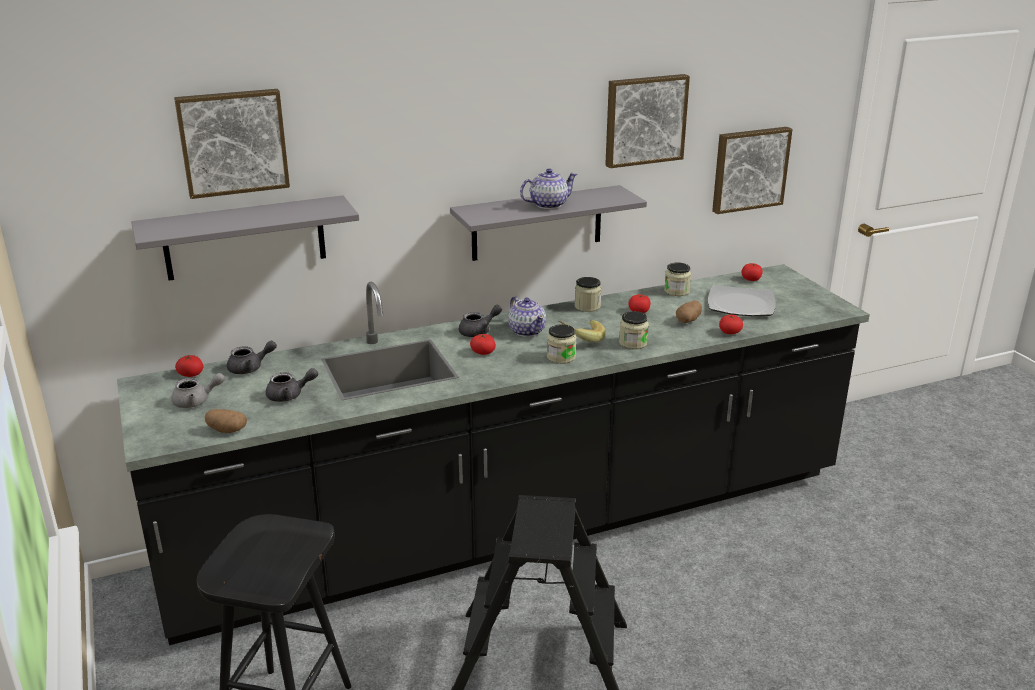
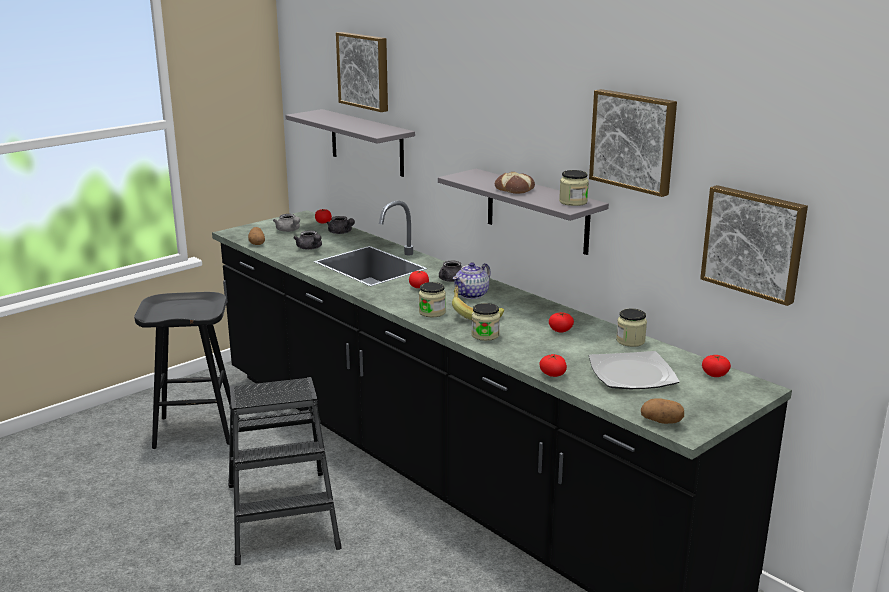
camera: 70 degrees right, 5 degrees down
(548, 205) = (515, 189): teapot -> bread
(587, 306) = (547, 309): jar -> jar (573, 202)
(688, 320) = (562, 353): potato -> potato (661, 421)

